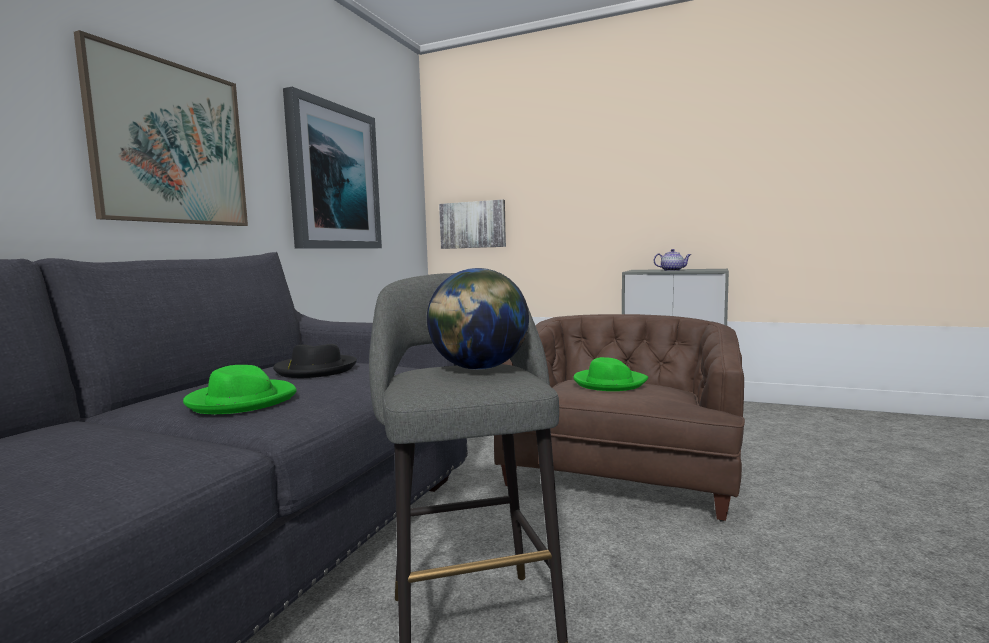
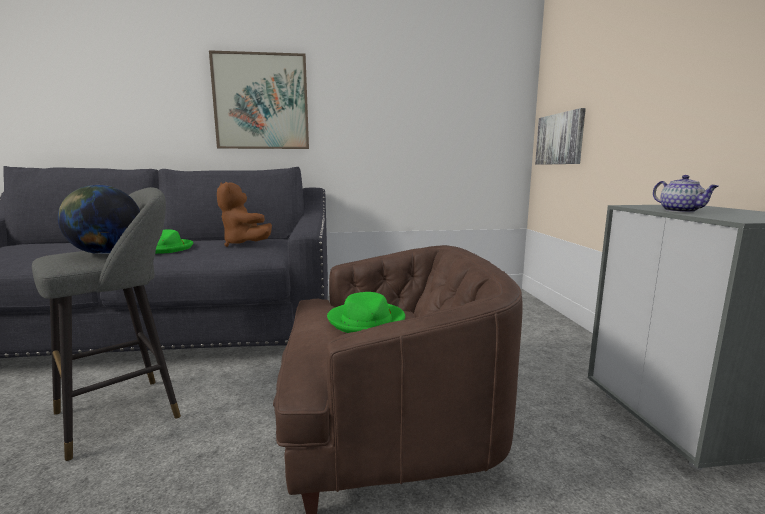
camera: 60 degrees right, 5 degrees up
(315, 369) = (244, 244): black hat -> brown plush toy
(333, 178) = (400, 107): picture -> none

